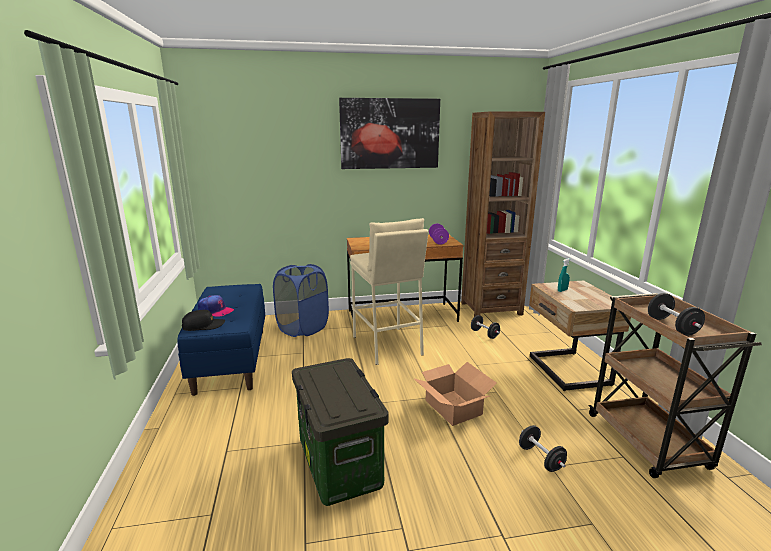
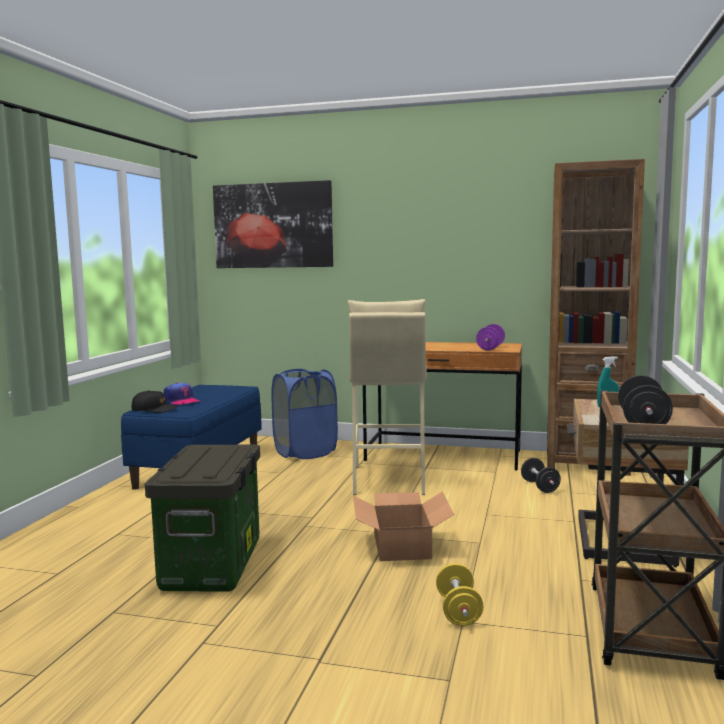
camera: 25 degrees right, 10 degrees down
(390, 134) = (437, 204): picture -> picture (273, 225)
(540, 458) = (458, 611): black dumbbell -> yellow dumbbell

